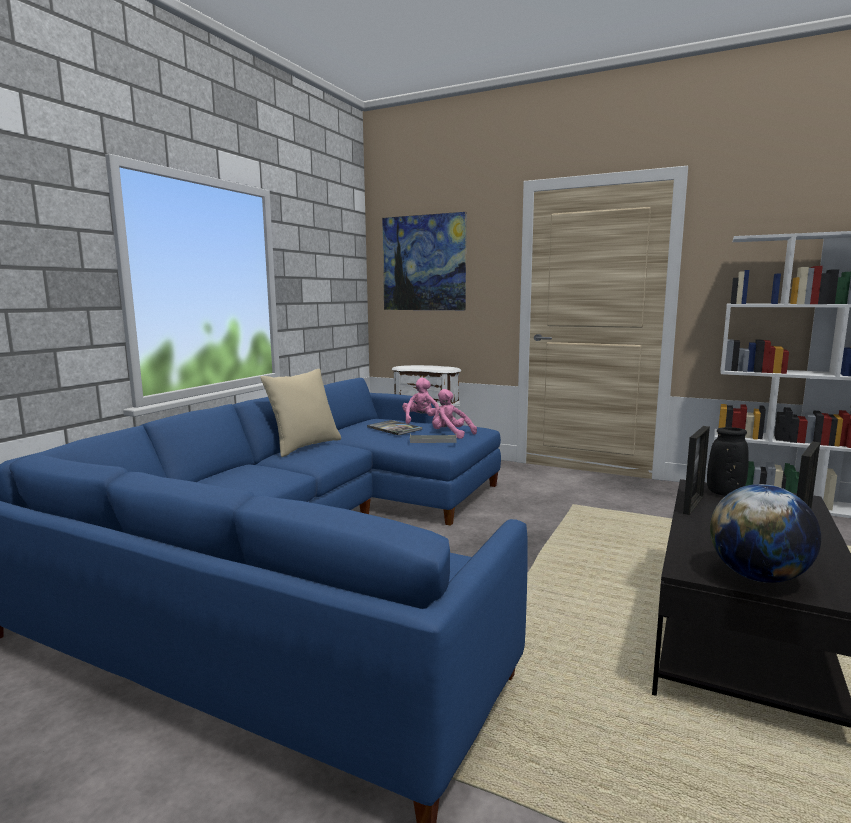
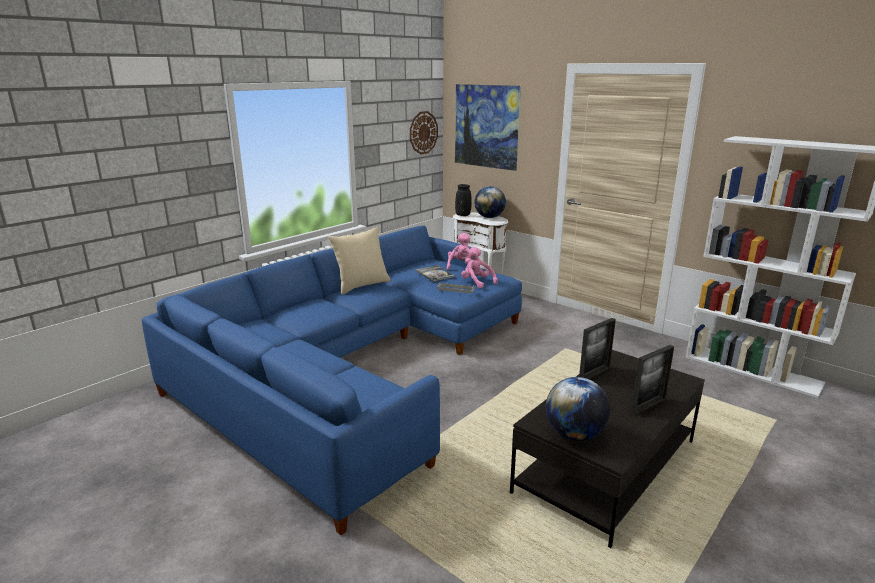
camera: 15 degrees right, 10 degrees up
(348, 272) = (423, 132): none -> wall clock
(437, 367) = (489, 217): none -> globe
(725, 493) = (630, 367): black vase -> black vase (463, 215)

